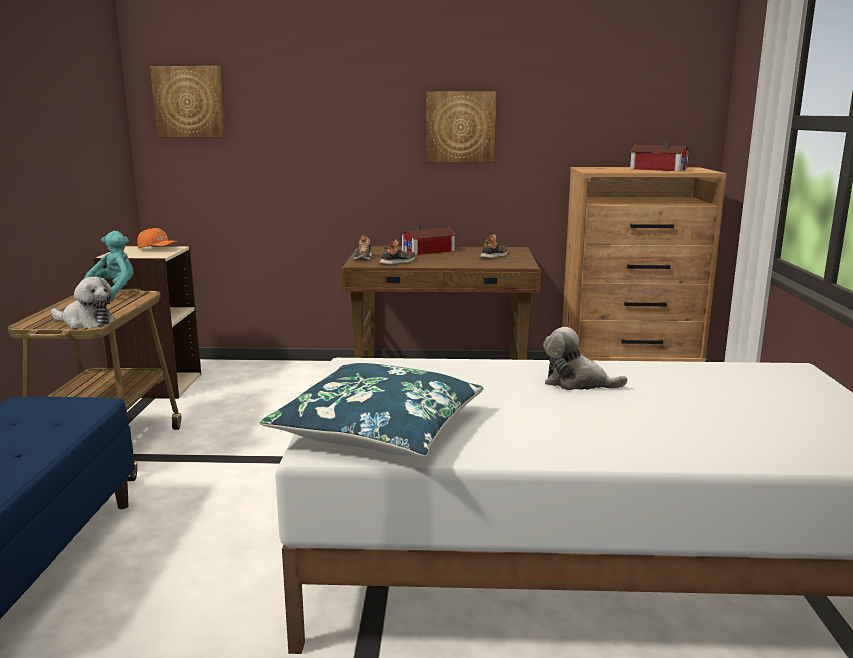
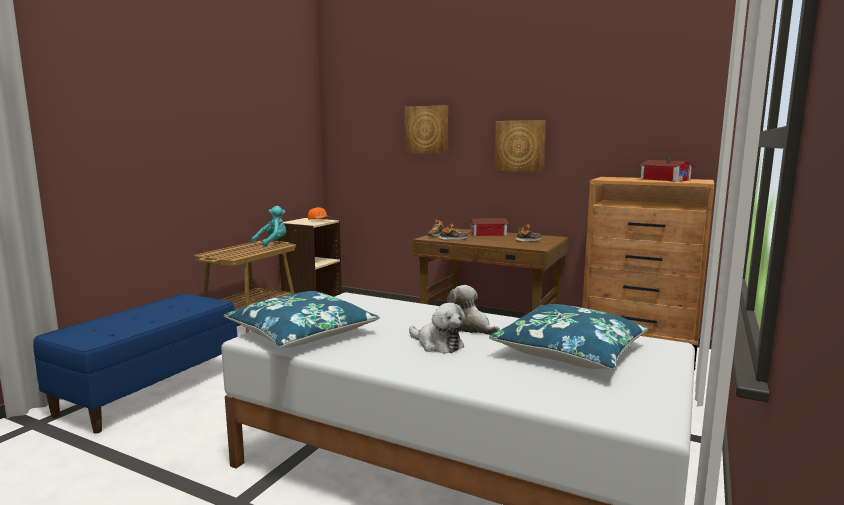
camera: 25 degrees right, 5 degrees down
(85, 322) = (233, 256): plush toy -> plush toy (437, 344)
(189, 102) = (353, 130): picture -> picture (427, 130)
(723, 393) = (569, 351): none -> blue pillow

